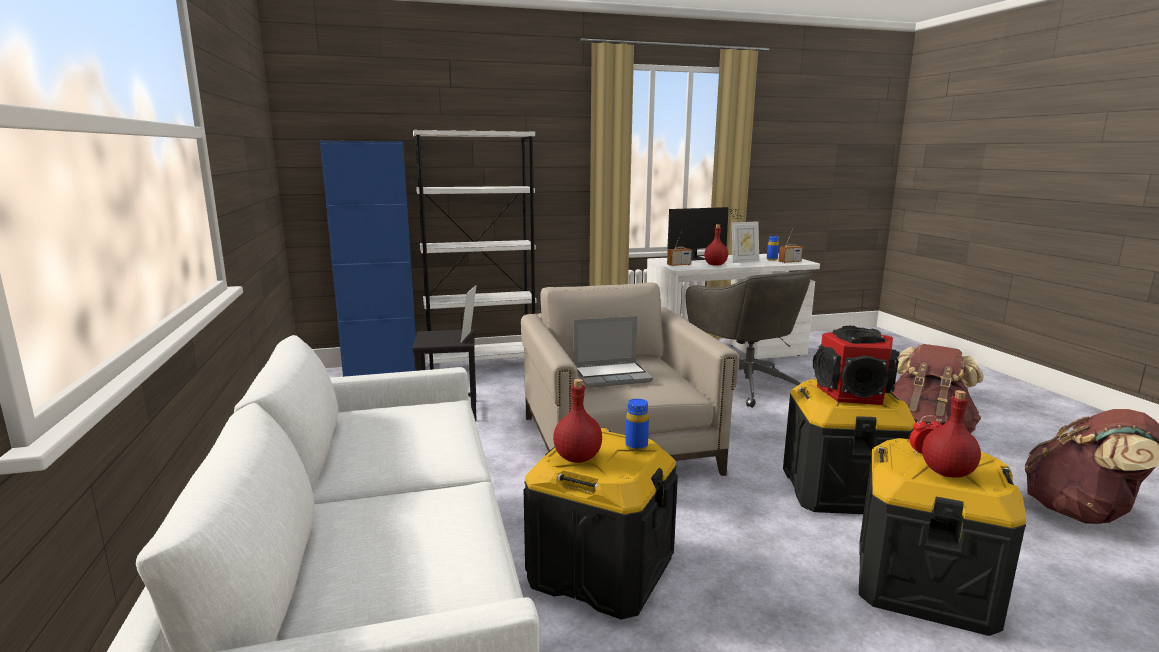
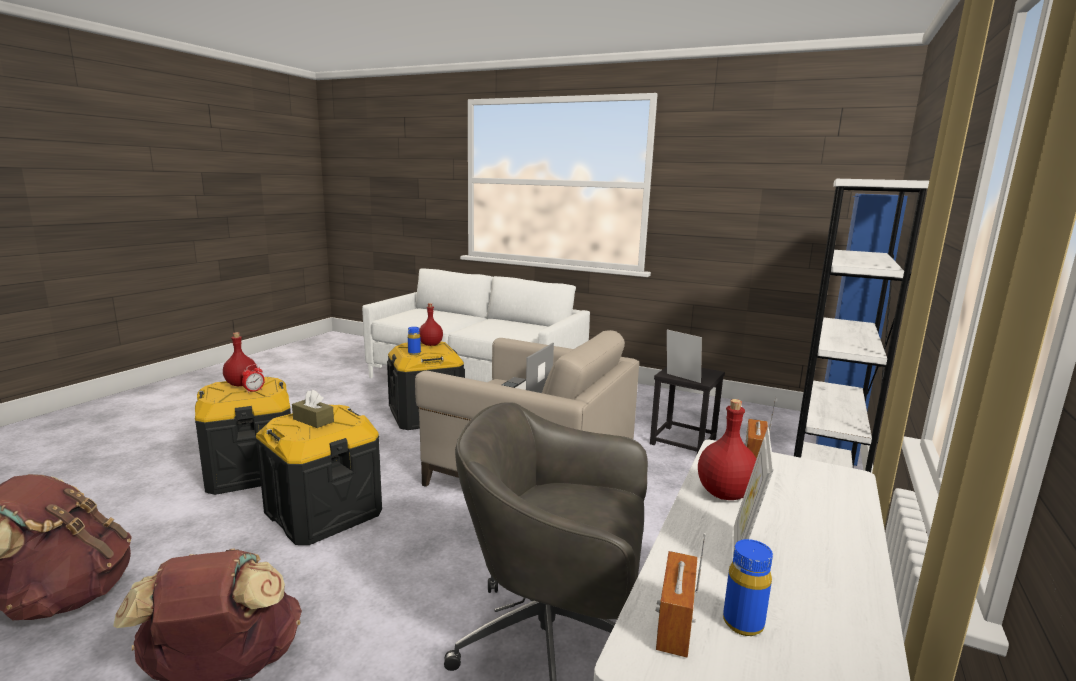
camera: 130 degrees right, 0 degrees up
(698, 258) = (836, 521): monitor -> none
(854, 393) = (313, 420): speaker -> brown tissue box

